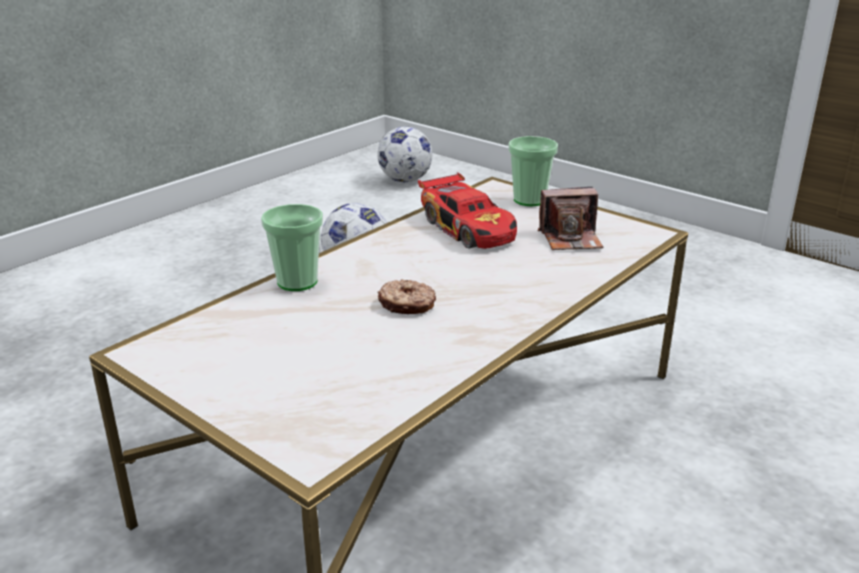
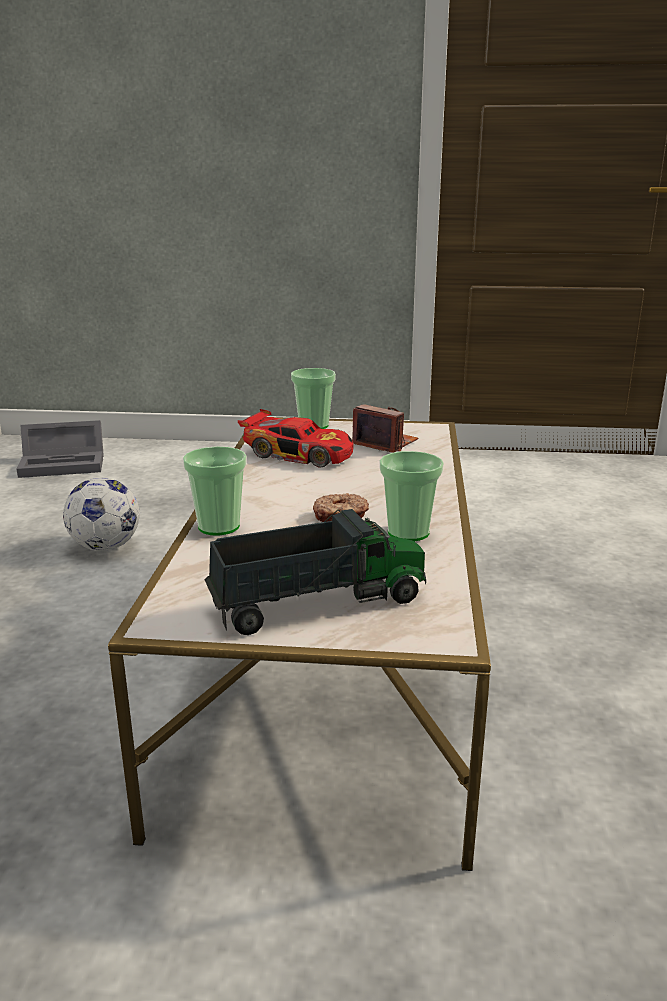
camera: 35 degrees left, 5 degrees down
(263, 382) = (318, 603): none -> toy truck
(405, 180) = (65, 464): football -> grey storage box
(441, 342) = (408, 532): none -> cup
(570, 239) = (385, 443): camera -> camera turned 105 degrees counterclockwise

